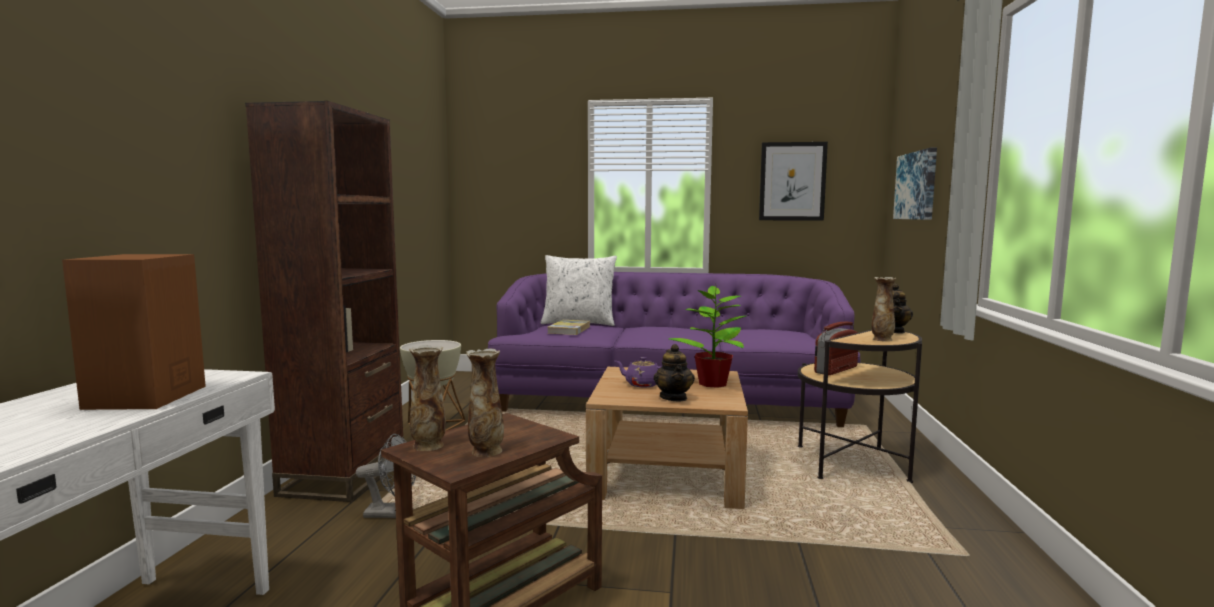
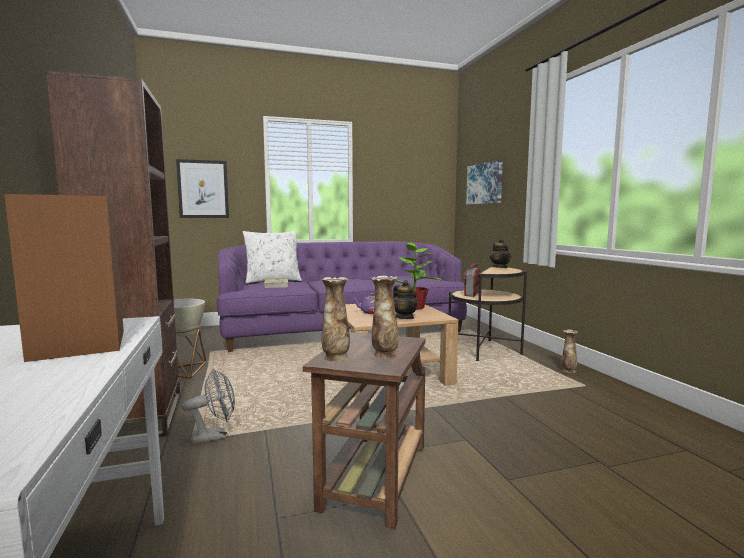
camera: 25 degrees left, 0 degrees up
(792, 181) = (402, 181): picture -> picture (203, 189)
(882, 339) = (505, 271): vase -> vase (568, 371)

